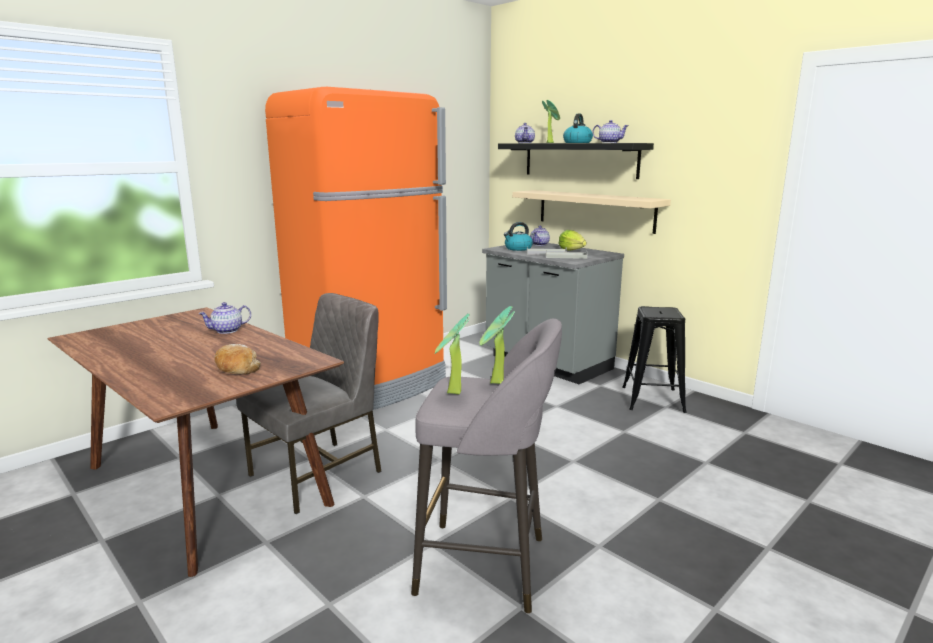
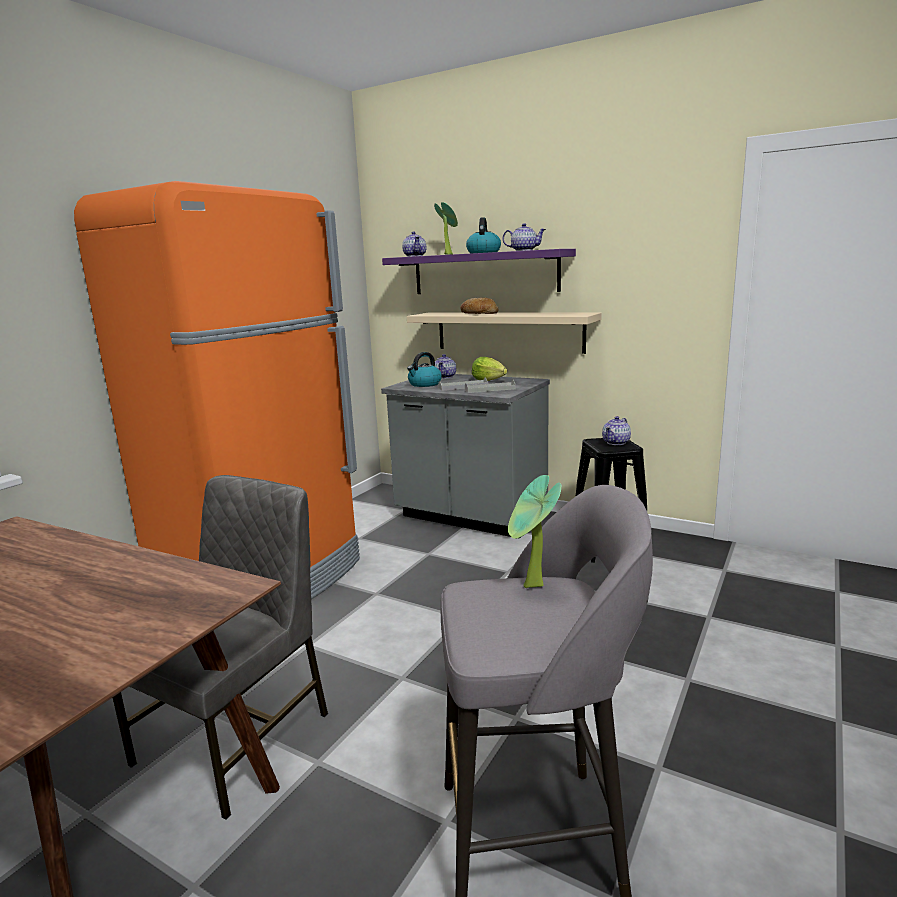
camera: 15 degrees left, 0 degrees up
(227, 330) = (67, 554): teapot -> teapot (616, 442)
(236, 368) = (110, 624): bread -> bread (479, 314)
(452, 394) = (486, 617): potted plant -> none
(579, 160) = (484, 273): black shelf -> purple shelf

